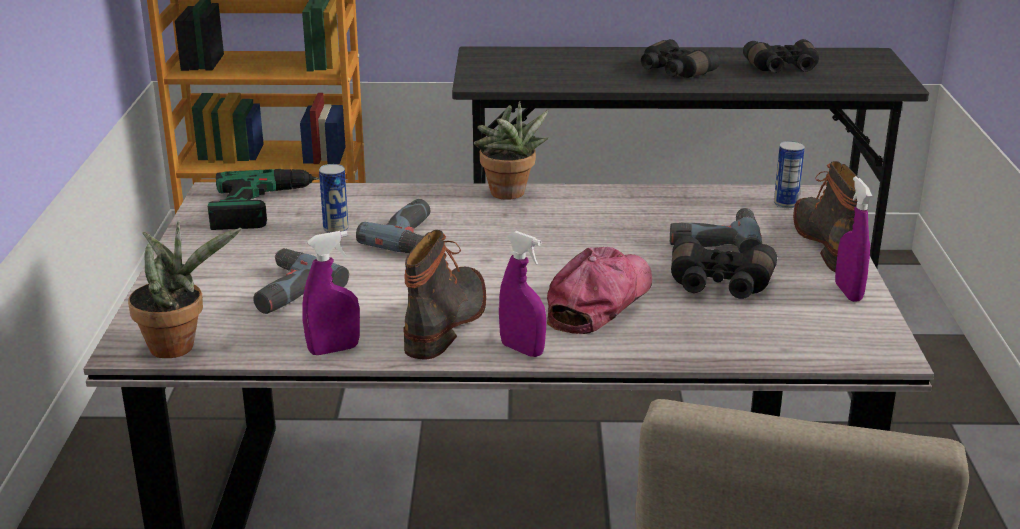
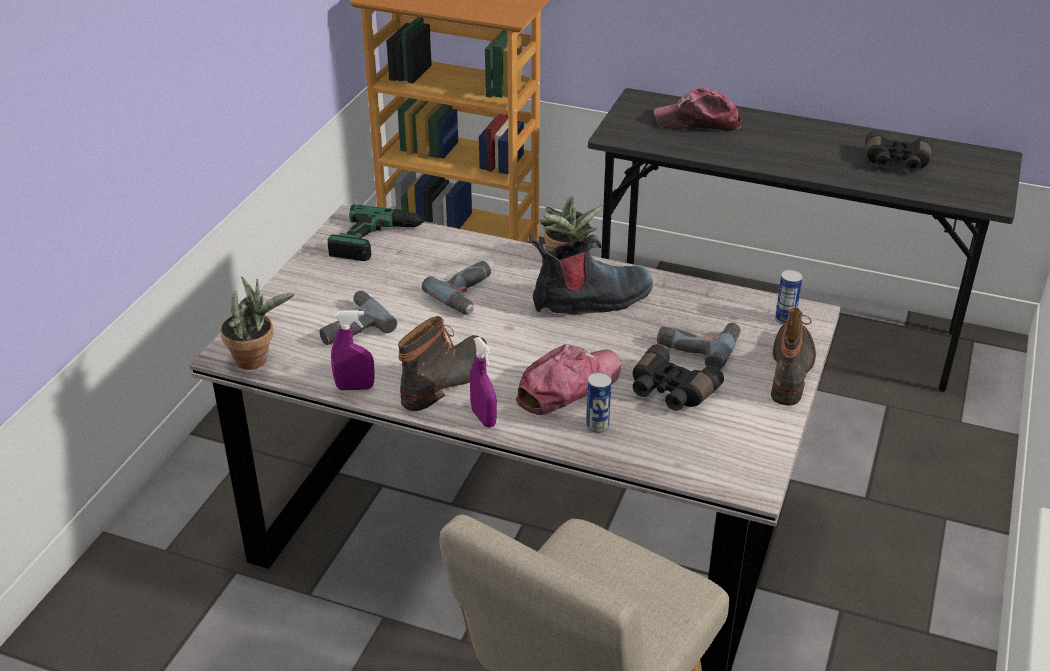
camera: 20 degrees right, 10 degrees up
(336, 229) = (417, 273): can -> can (597, 426)
(559, 63) = (698, 122): none -> cap
(563, 221) = (591, 300): none -> boot
(673, 71) = (792, 150): black binoculars -> none
(848, 292) = (768, 422): purple spray bottle -> none

